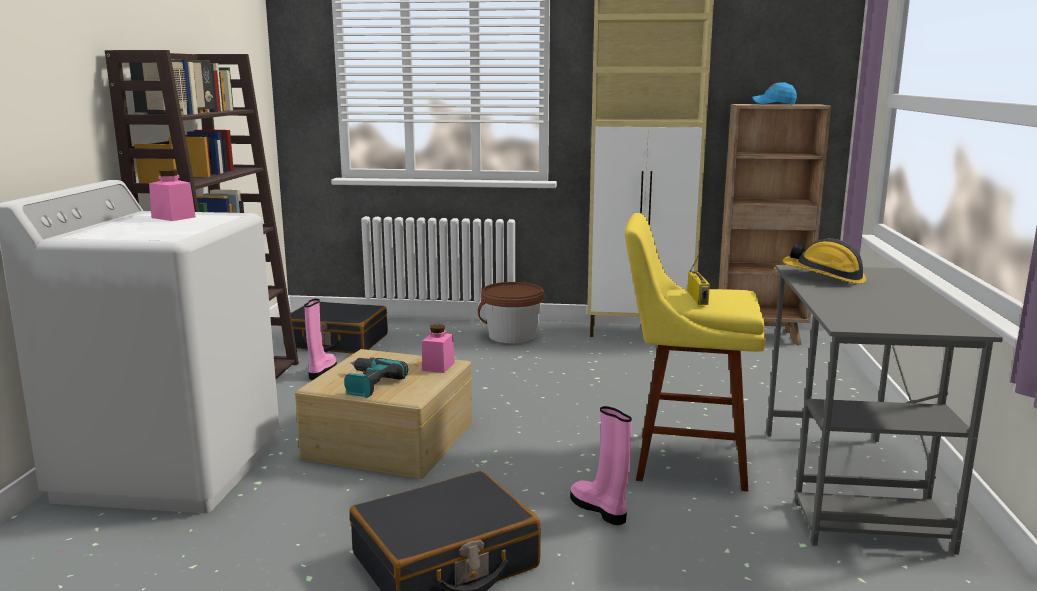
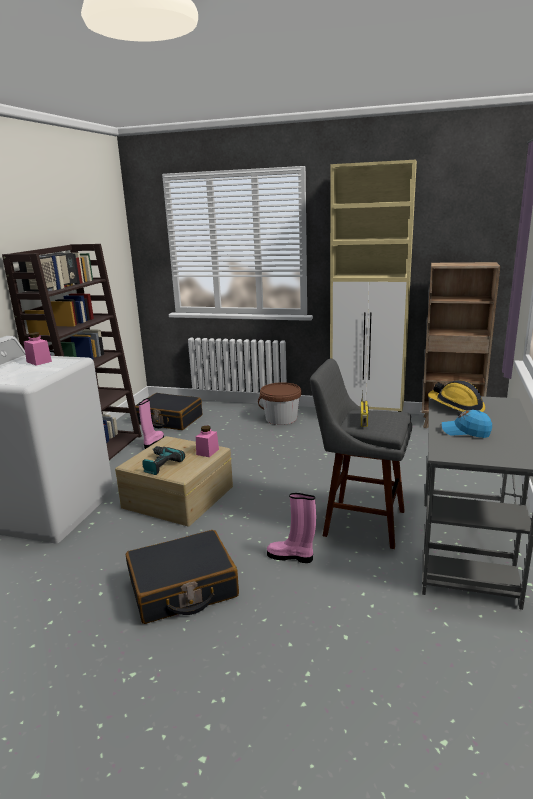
camera: 10 degrees right, 5 degrees up
(600, 509) = (291, 556): pink boot -> pink boot turned 45 degrees counterclockwise
(683, 460) = (359, 522): yellow stool -> grey stool
(773, 104) = (460, 263): blue cap -> blue cap (465, 432)

